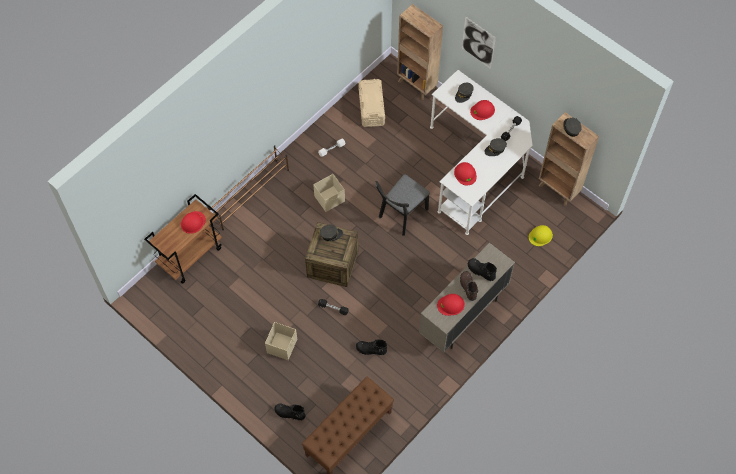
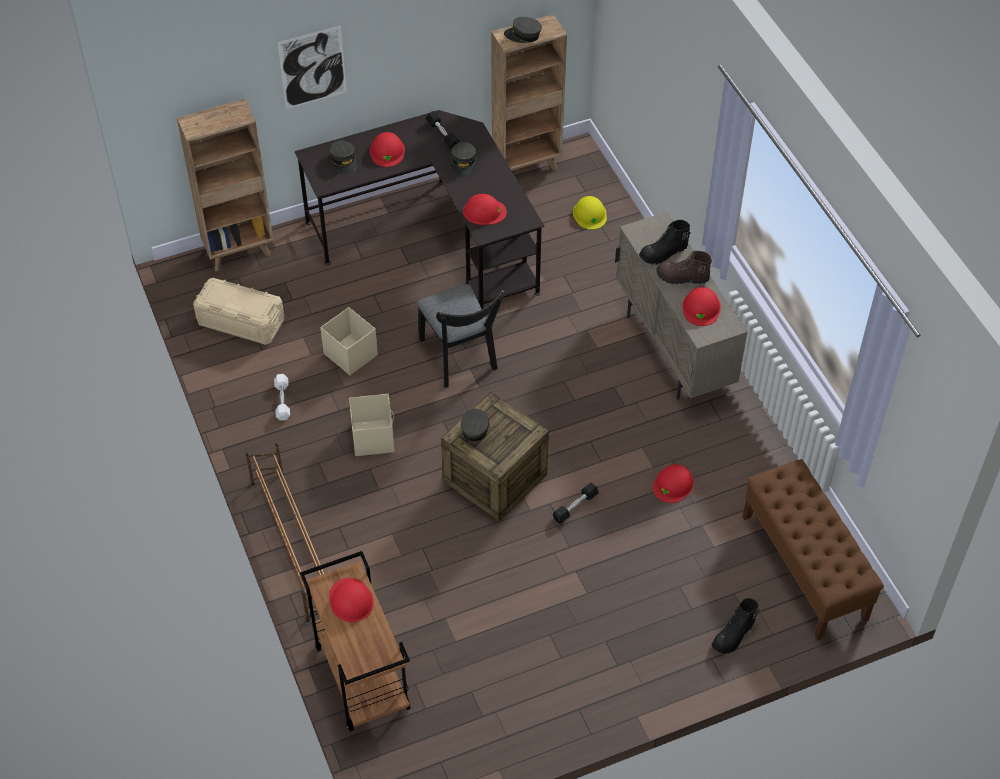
camera: 65 degrees left, 10 degrees down
(282, 346) = (607, 601): beige storage box -> beige storage box (350, 354)
(371, 350) = (673, 484): black boot -> red hard hat
(477, 167) = (432, 237): white desk -> black desk

